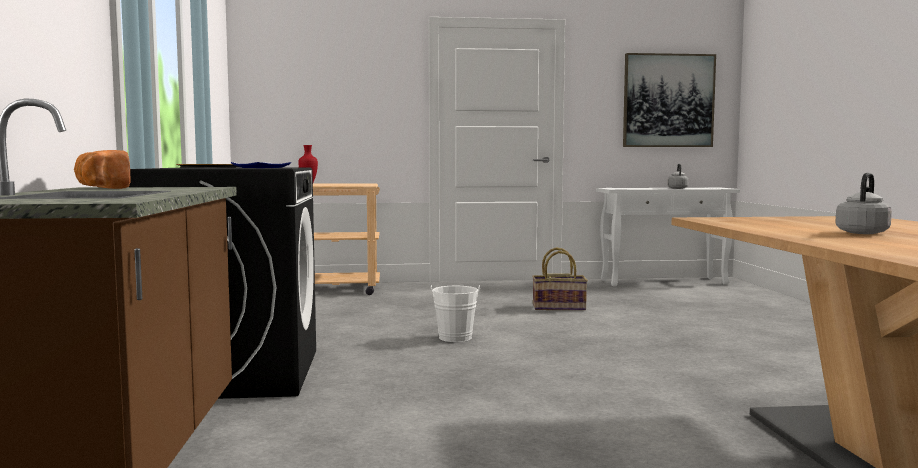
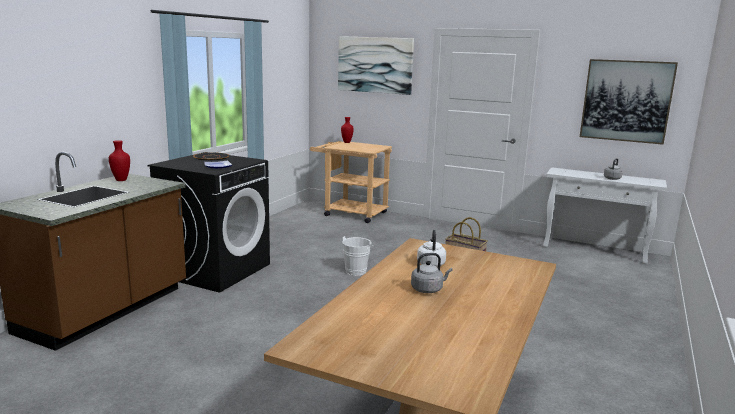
camera: 30 degrees right, 10 degrees up
(101, 188) = (122, 180): bread -> red vase
(342, 69) = (375, 65): none -> picture
(777, 224) = (431, 263): none -> white kettle

